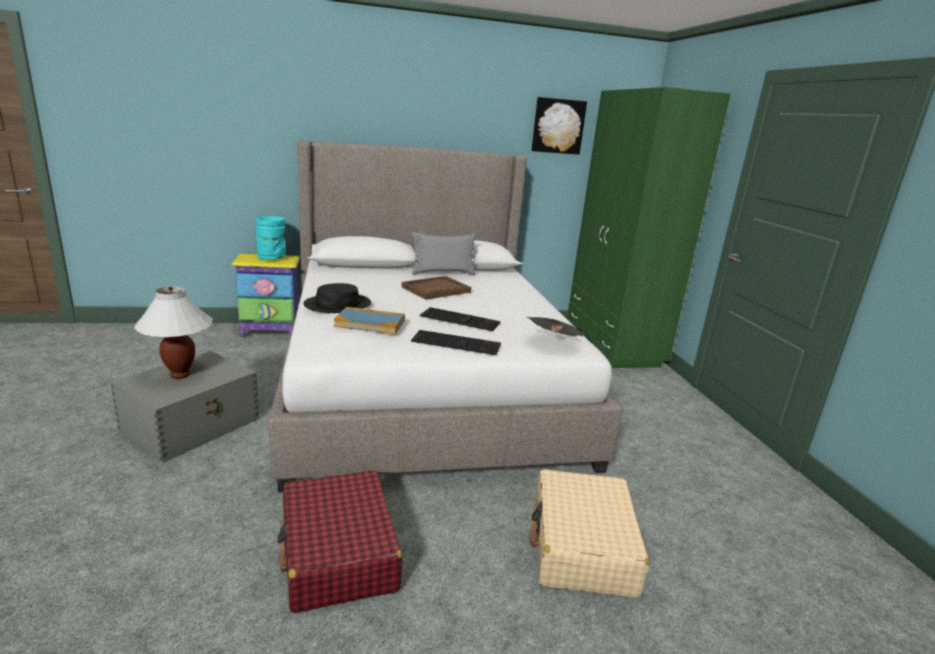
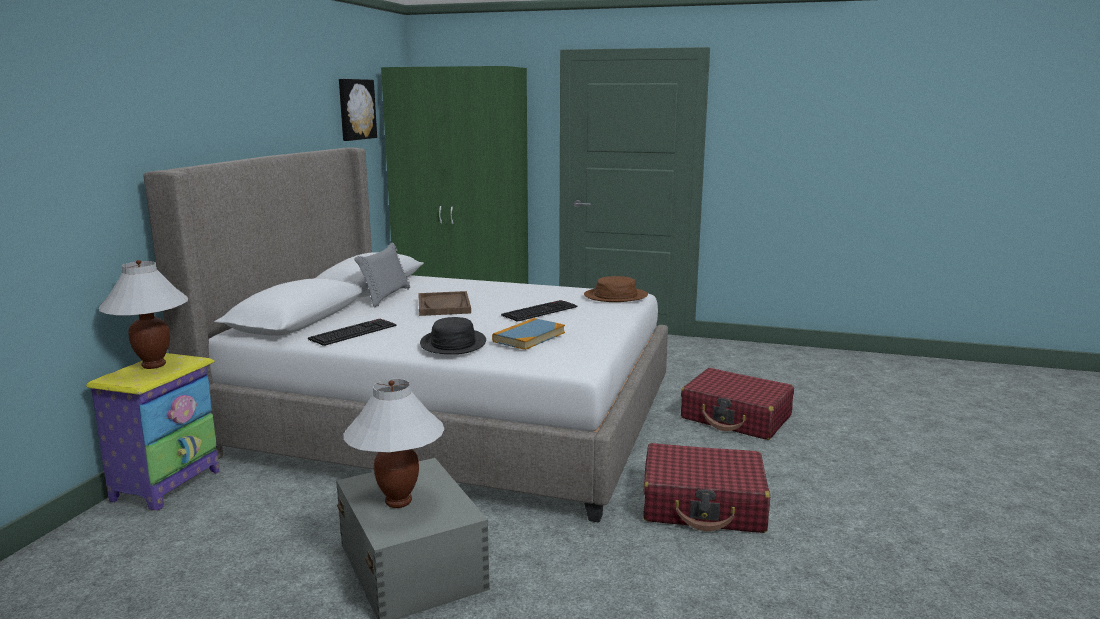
camera: 60 degrees left, 5 degrees down
(272, 257) = (154, 365): turquoise vase -> white table lamp
(457, 343) = (595, 320): keyboard -> keyboard (353, 332)
(555, 342) = (615, 296): newspaper -> brown hat
(582, 546) = (736, 417): beige suitcase -> red suitcase

